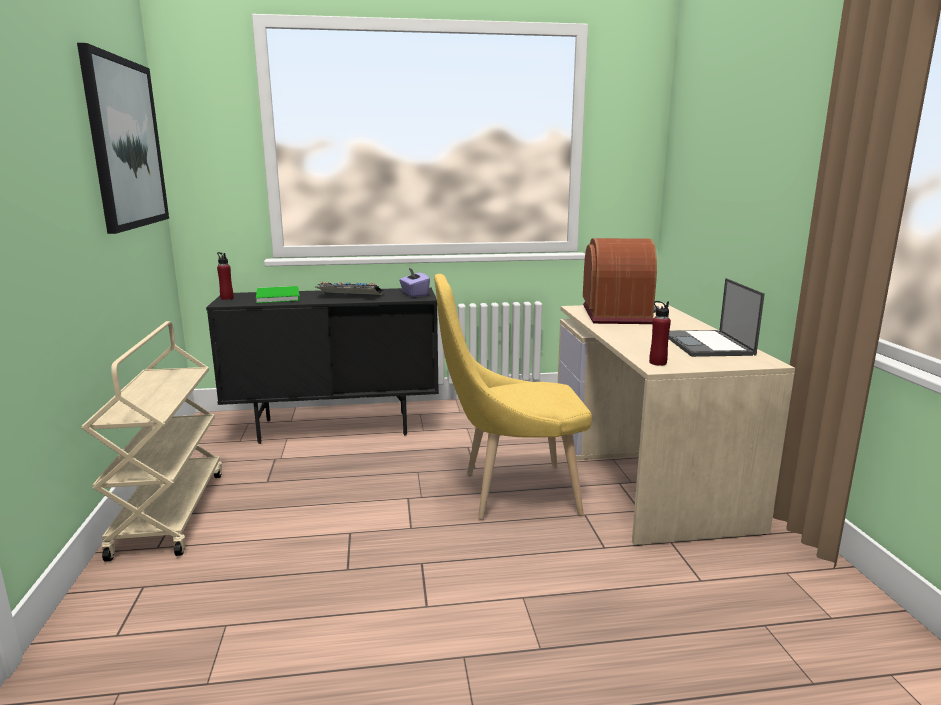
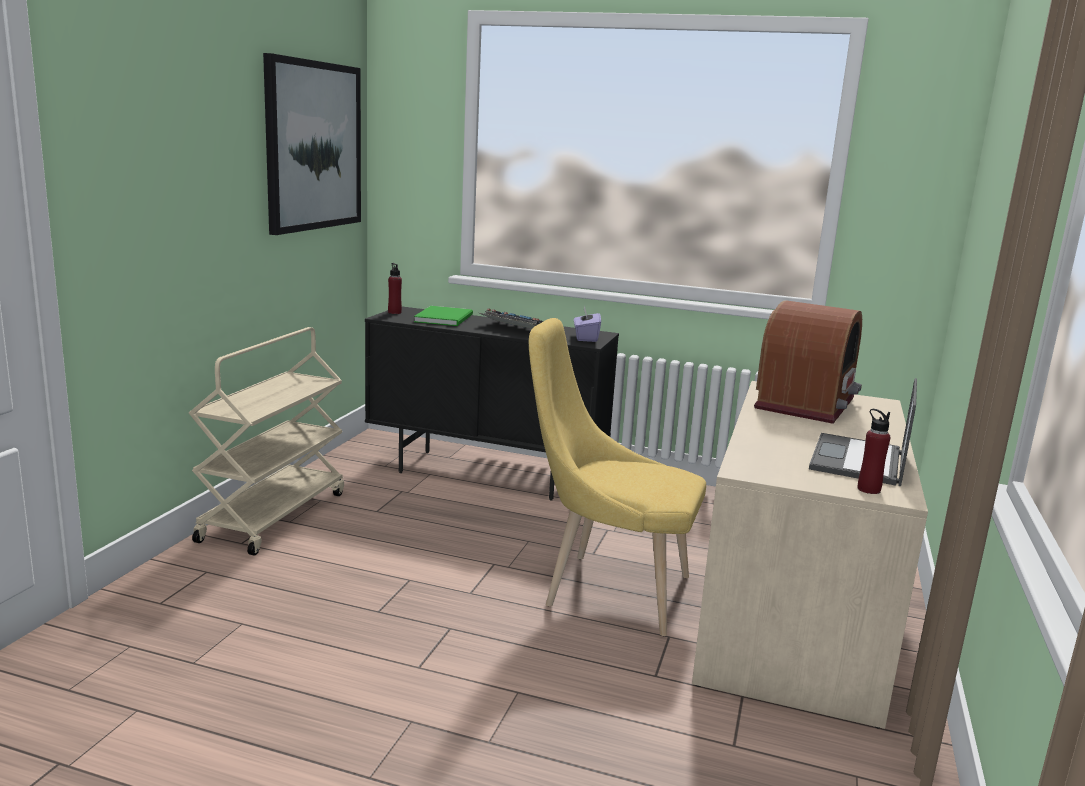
camera: 25 degrees right, 0 degrees up
(657, 363) = (752, 467): red bottle -> red bottle (868, 489)

